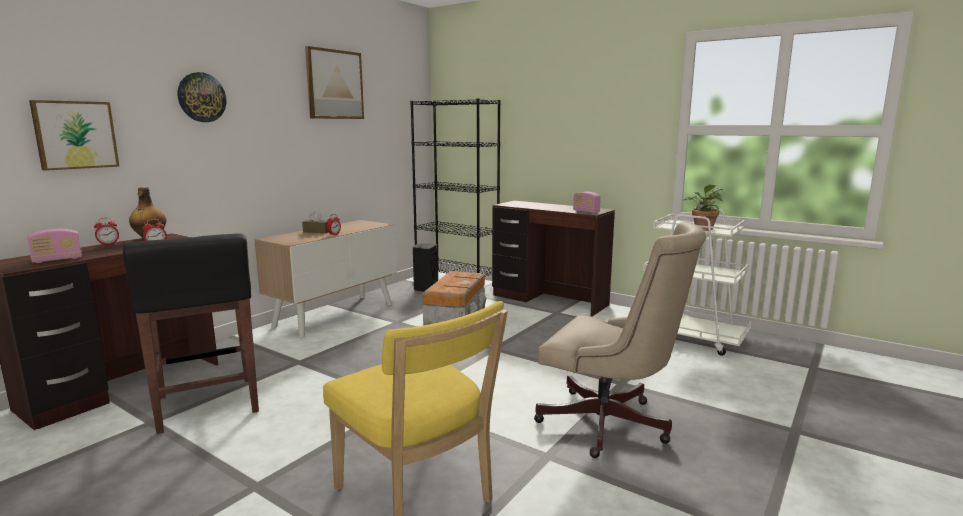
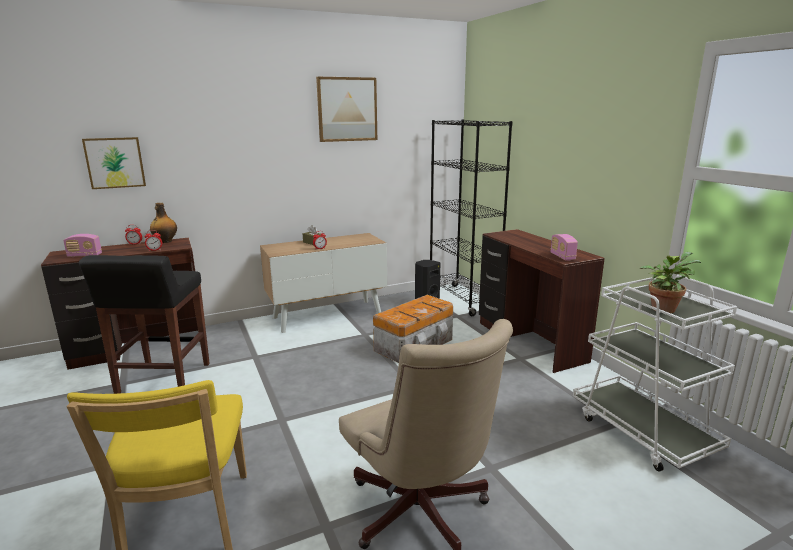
camera: 30 degrees right, 5 degrees up
(201, 97) = (215, 129): wall clock -> none

